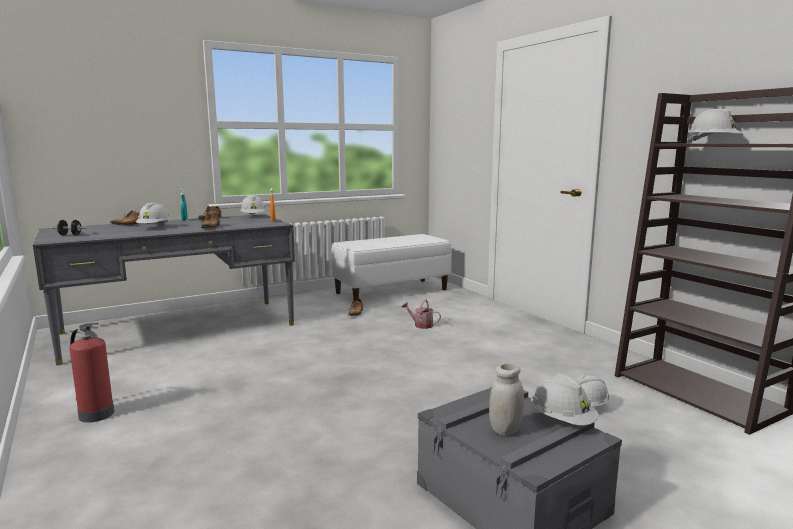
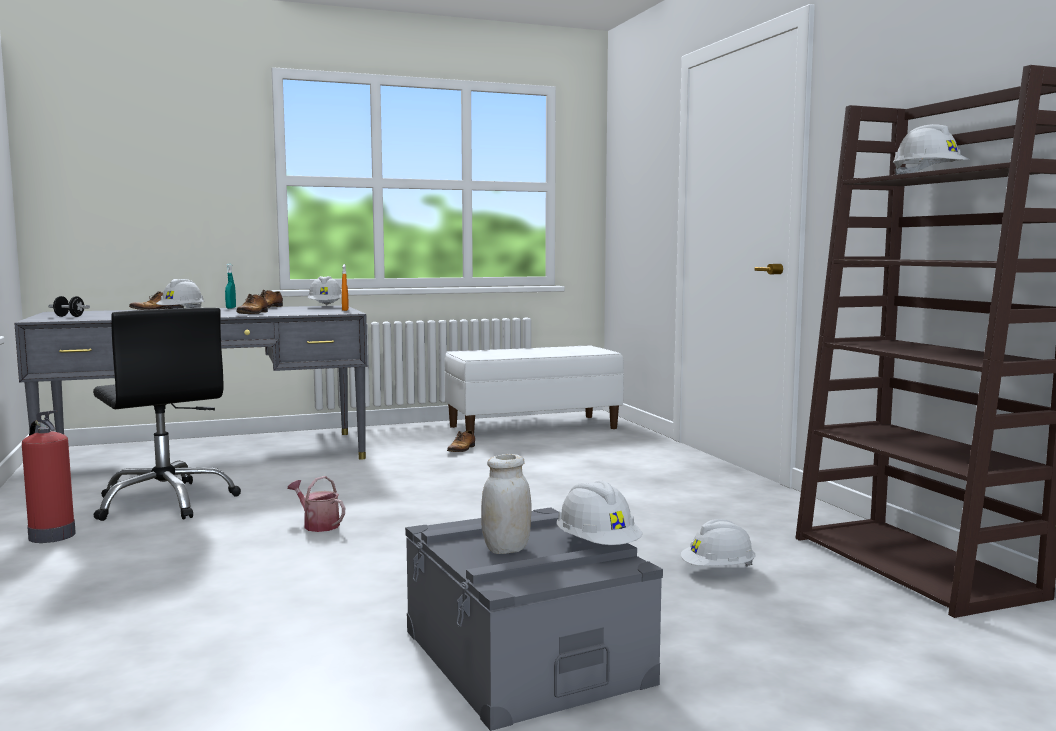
camera: 10 degrees right, 5 degrees down
(169, 374) = (166, 502): none -> black office chair
(421, 325) = (546, 467): watering can -> watering can (318, 525)

